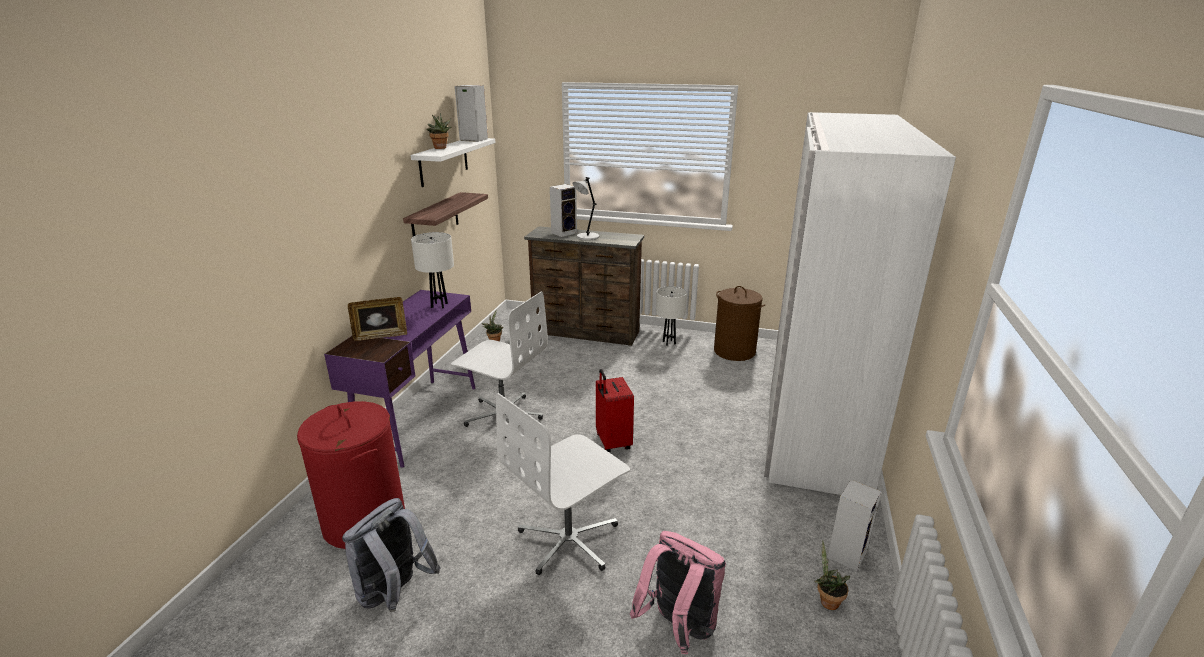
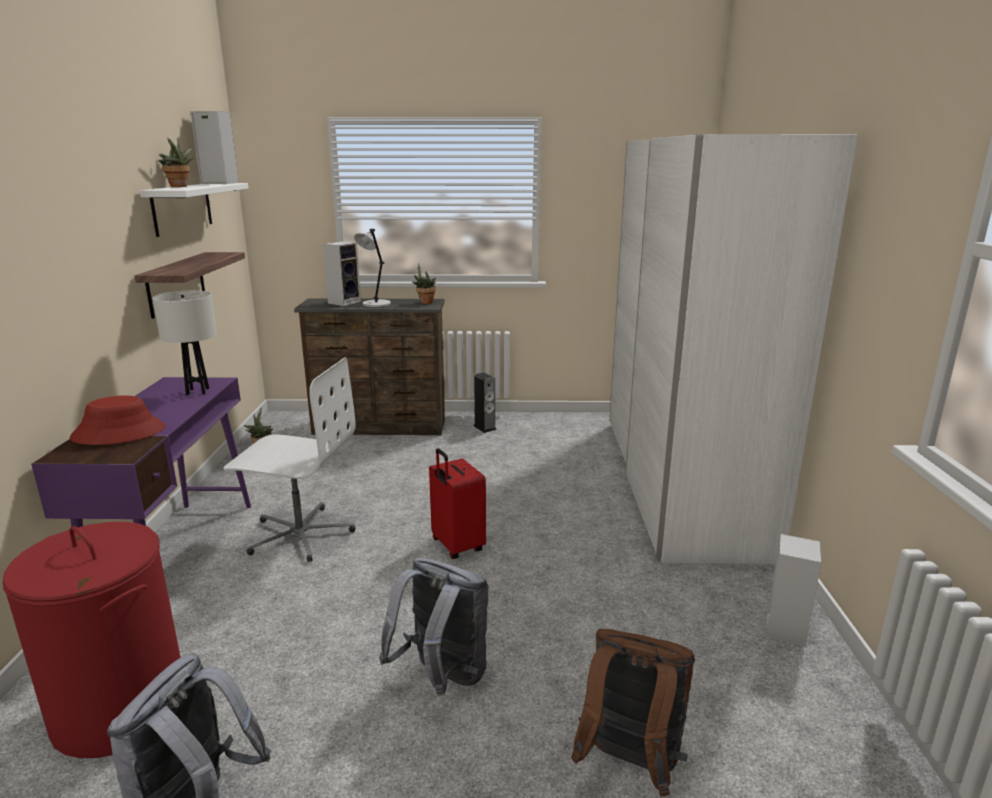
camera: 15 degrees left, 5 degrees down
(380, 336) = (119, 433): picture frame -> red hat
(569, 540) = (442, 677): white office chair -> grey backpack
(669, 342) = (484, 427): white table lamp -> speaker
(678, 628) = (629, 764): pink backpack -> brown backpack
(734, 351) = (563, 429): brown laundry basket -> none
(827, 601) = (789, 688): potted plant -> potted plant (425, 302)

